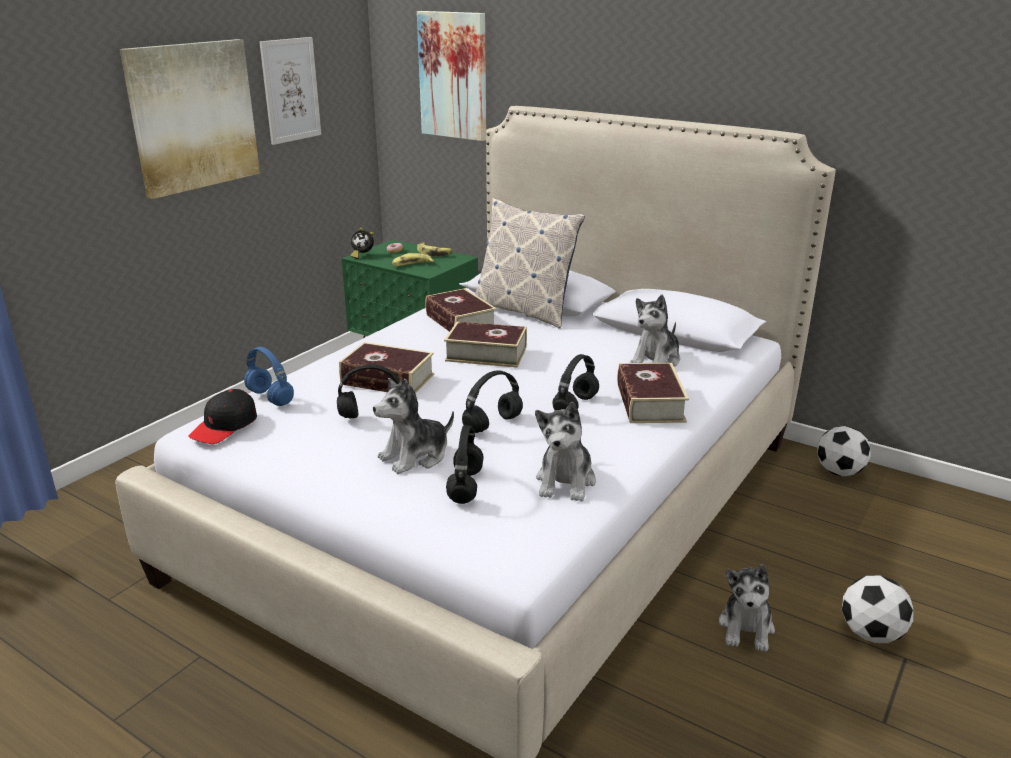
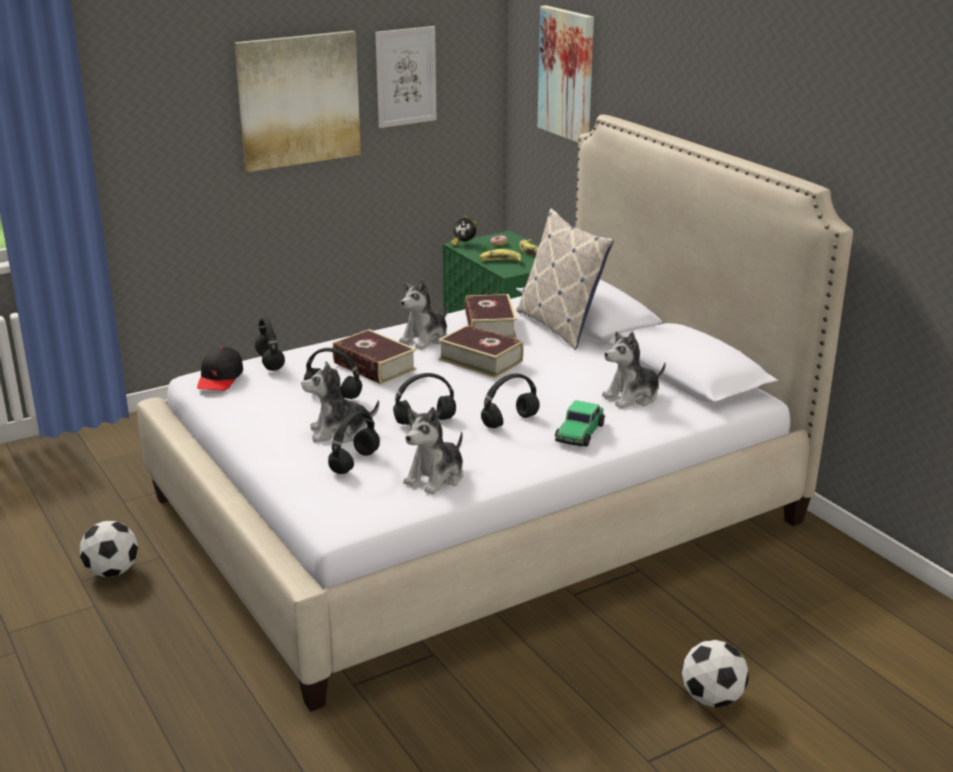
camera: 25 degrees right, 0 degrees up
(225, 426) = (220, 378): black cap -> black cap turned 45 degrees counterclockwise
(271, 398) = (271, 363): blue headphones -> black headphones
(650, 403) = (579, 433): book -> toy car
(746, 628) = (599, 661): plush toy -> plush toy (425, 339)
(839, 472) = (842, 561): football -> football (112, 572)

